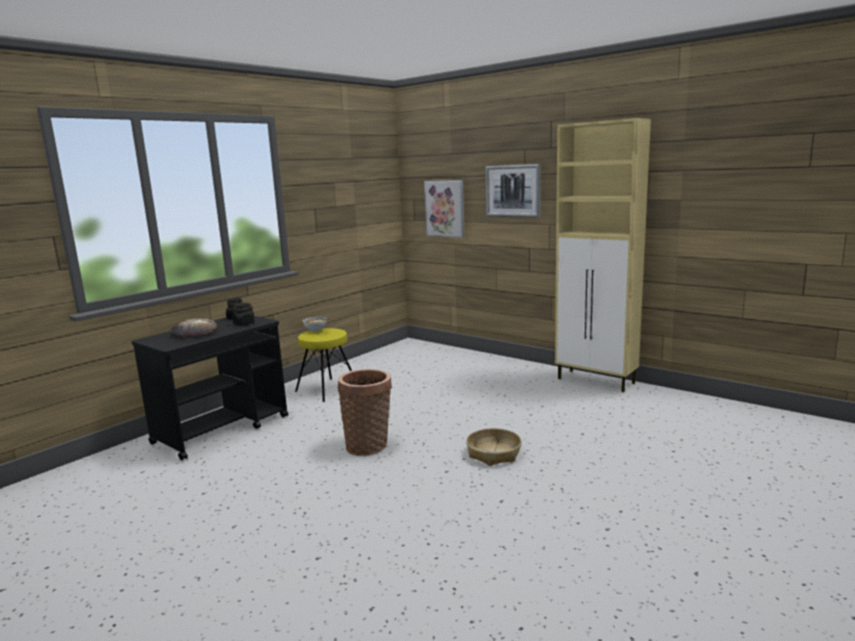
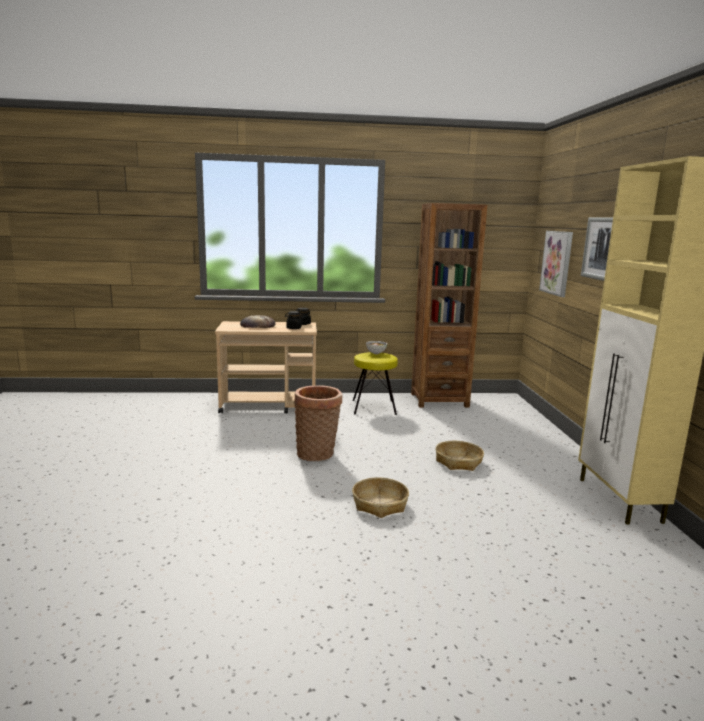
camera: 45 degrees right, 0 degrees up
(222, 429) = (269, 406): black cart -> beige cart
(366, 363) = (439, 400): none -> brown bookcase
(476, 400) = (458, 462): none -> basket

